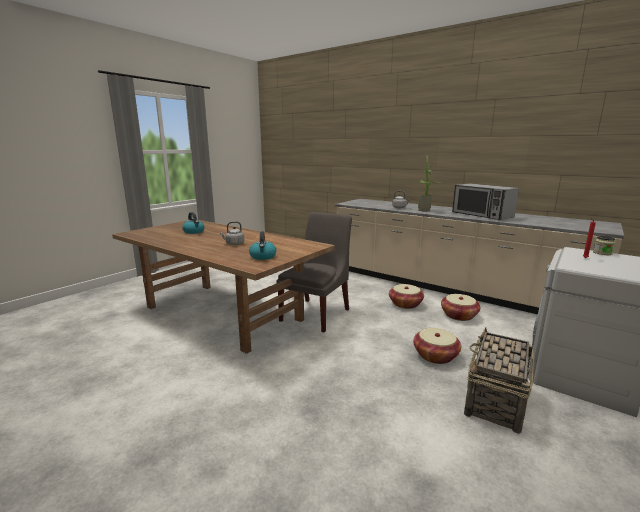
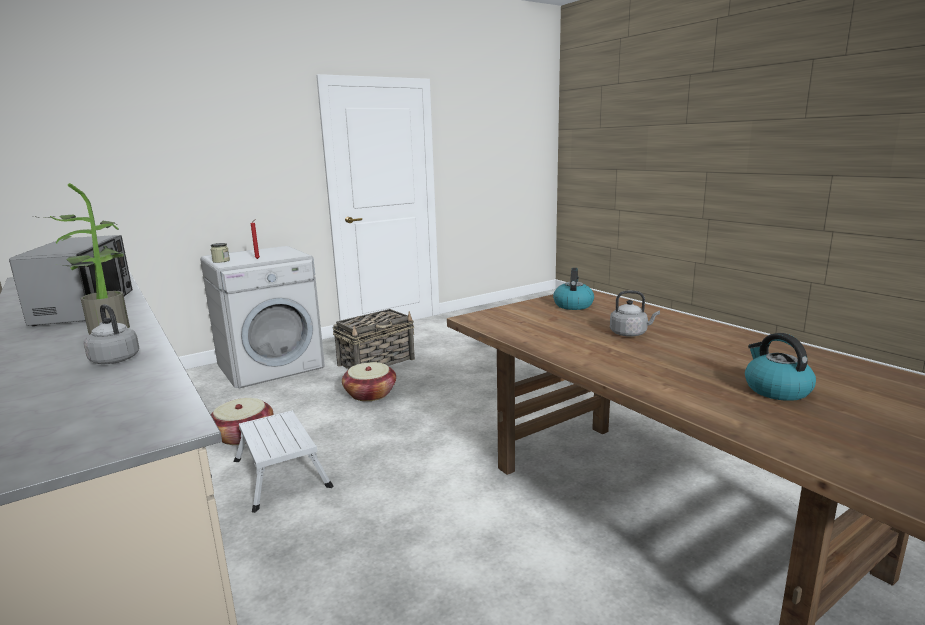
camera: 160 degrees left, 0 degrees up
(317, 313) = (465, 479): grey chair -> none
(405, 304) = (281, 473): basket -> white step ladder

